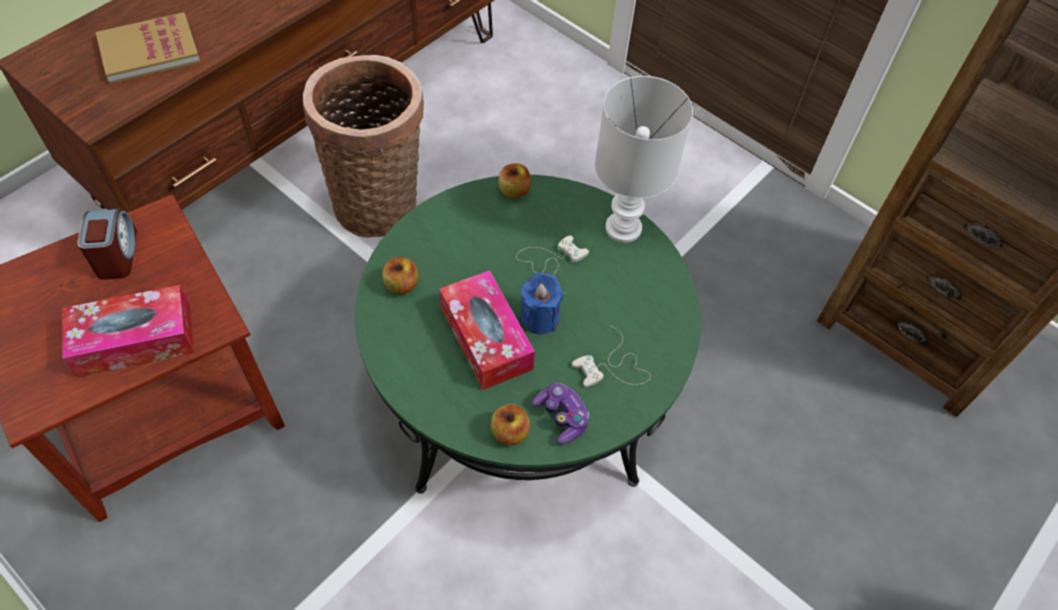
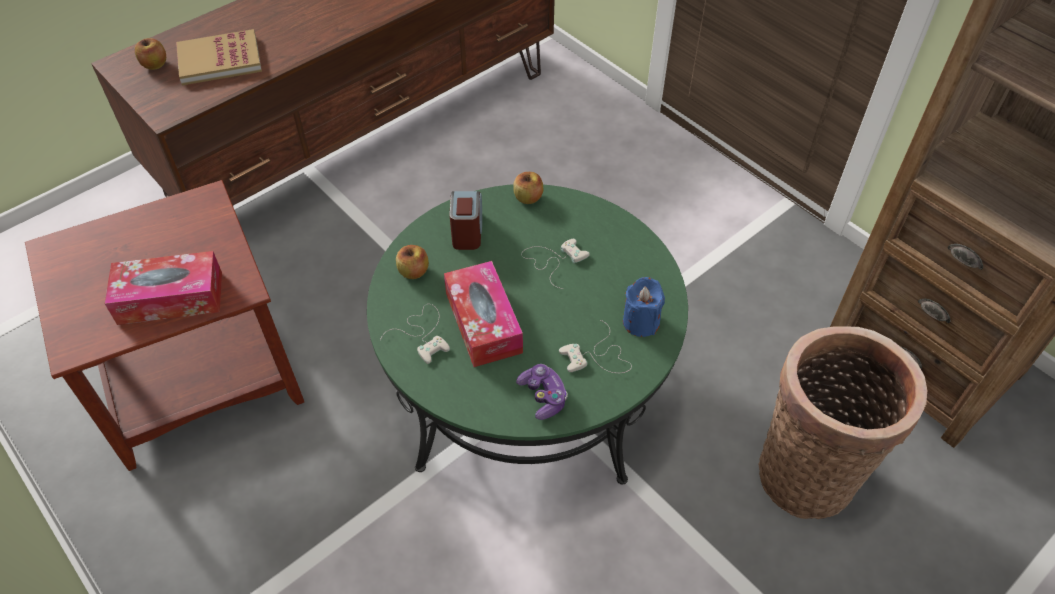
camera: 10 degrees right, 5 degrees down
(117, 255) = (167, 226): alarm clock -> alarm clock (467, 231)
(378, 201) = (416, 212): basket -> basket (808, 470)
(422, 356) = (423, 333): none -> white game controller
(509, 433) = (493, 406): apple -> apple (155, 64)
(539, 317) = (535, 308): blue candle -> blue candle (641, 322)
(623, 229) = (625, 237): white table lamp -> none

